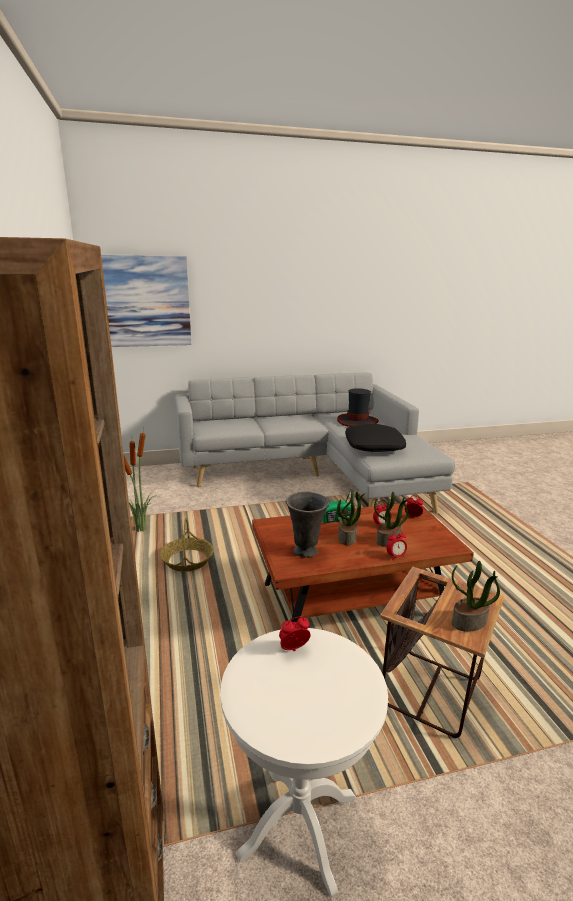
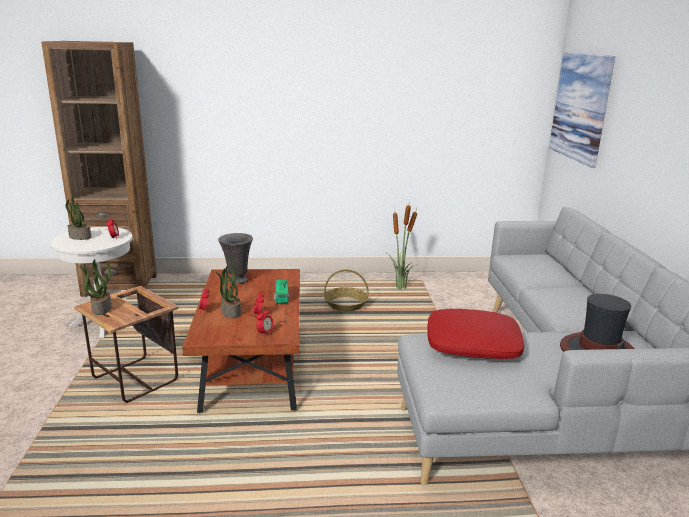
camera: 100 degrees right, 0 degrees up
(347, 537) = (247, 297): potted plant -> potted plant (79, 237)
(374, 446) = (472, 345): black pillow -> red pillow

